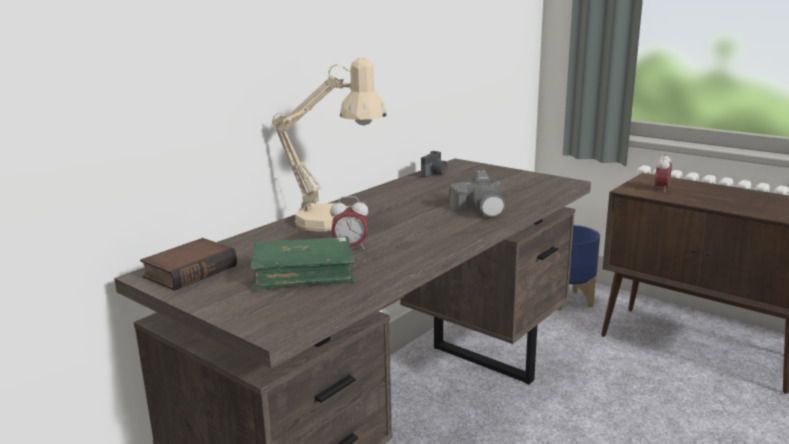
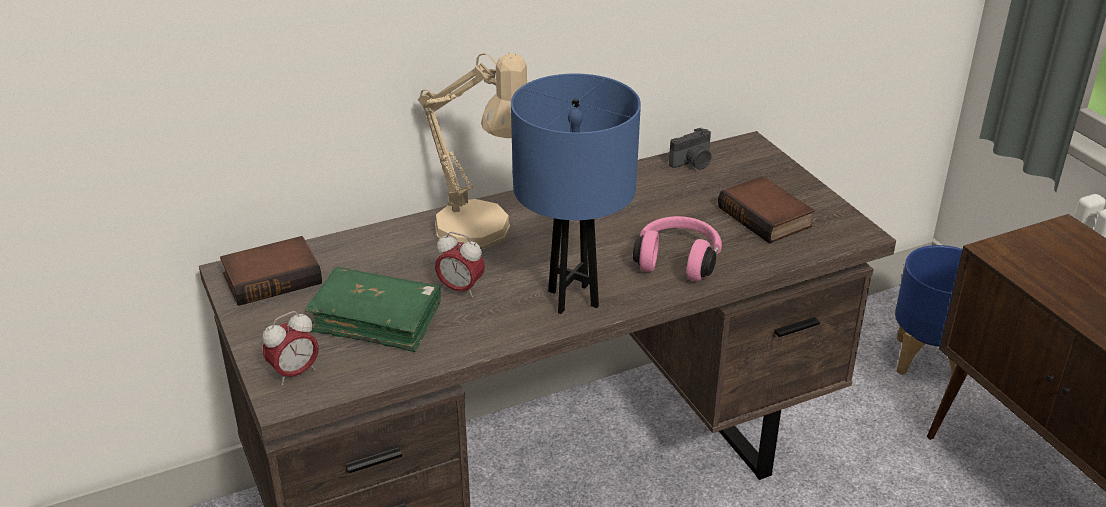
camera: 25 degrees right, 15 degrees up
(435, 236) = (573, 298): none -> blue table lamp
(480, 209) = (678, 260): camera -> pink headphones
(508, 185) = (767, 217): none -> book
(661, 189) = (1051, 263): alarm clock -> alarm clock (294, 373)

